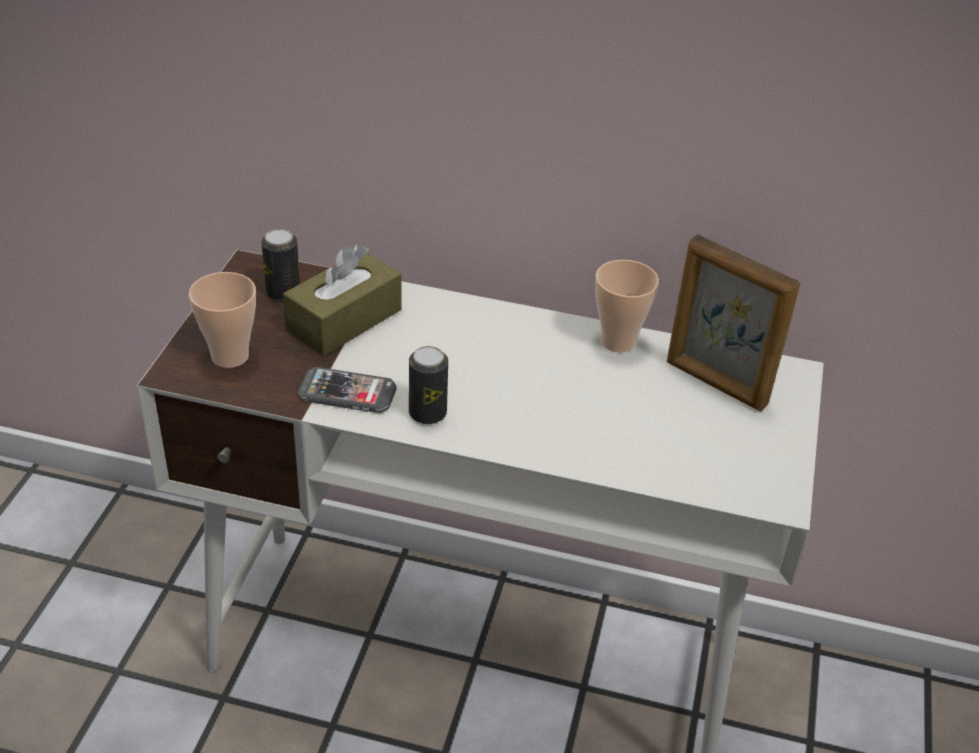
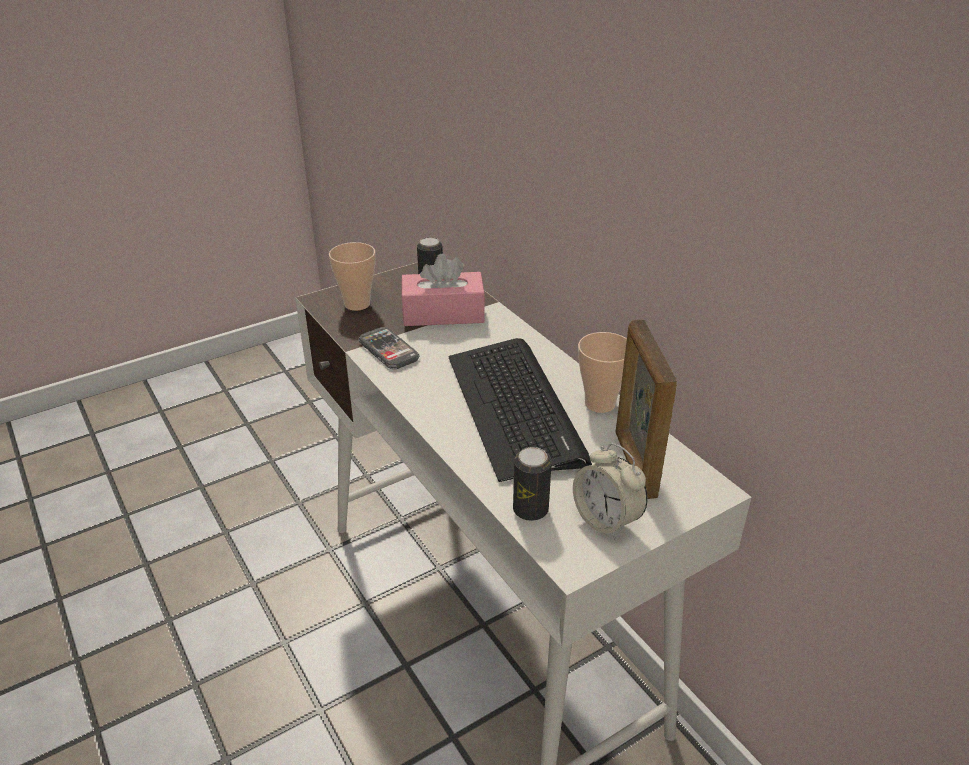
camera: 45 degrees right, 5 degrees down
(344, 320) = (443, 313): brown tissue box -> pink tissue box
(427, 413) = (416, 382): can -> can (530, 510)
(554, 387) = (515, 408): none -> keyboard
(757, 448) = (606, 520): none -> alarm clock

